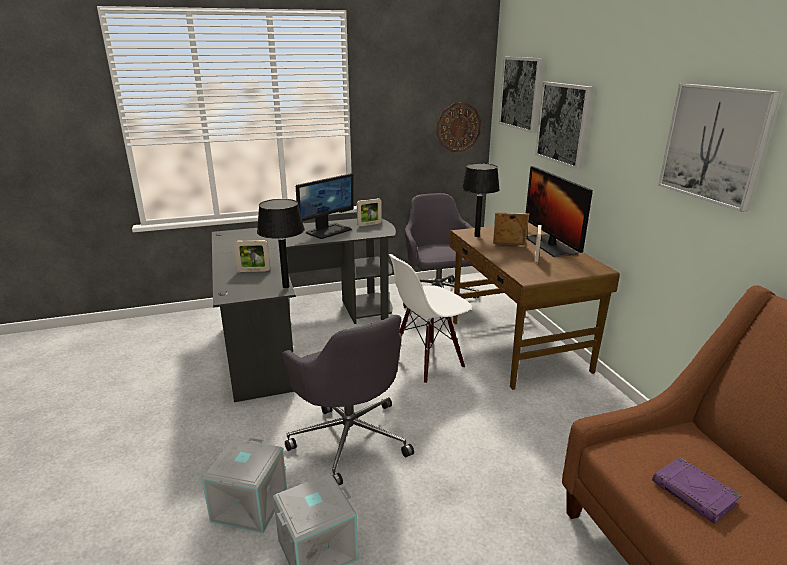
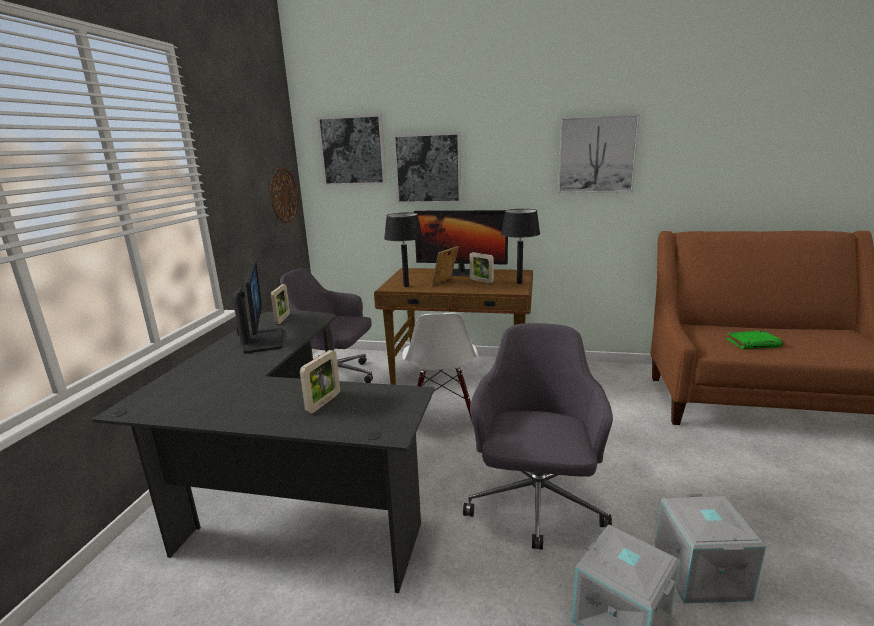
camera: 60 degrees left, 5 degrees down
(286, 287) = (405, 389): black table lamp -> black table lamp (519, 283)
(350, 437) = (536, 504): grey office chair -> grey office chair turned 75 degrees counterclockwise
(695, 493) = (753, 343): purple book -> green book

